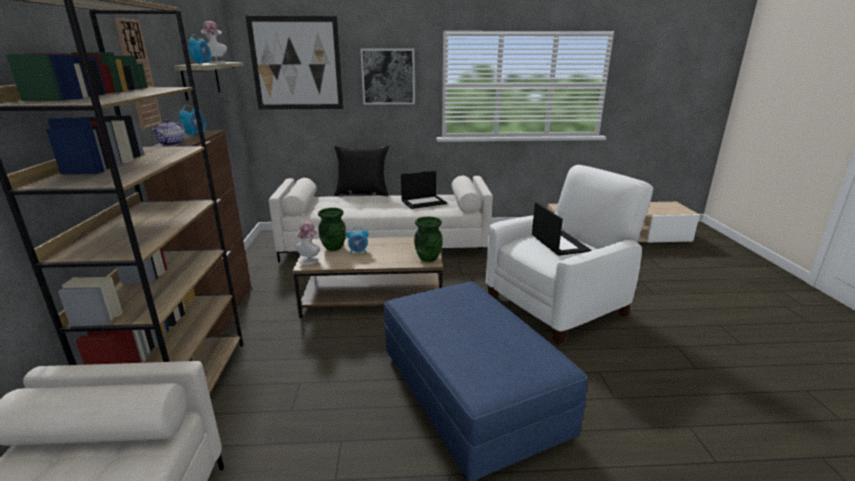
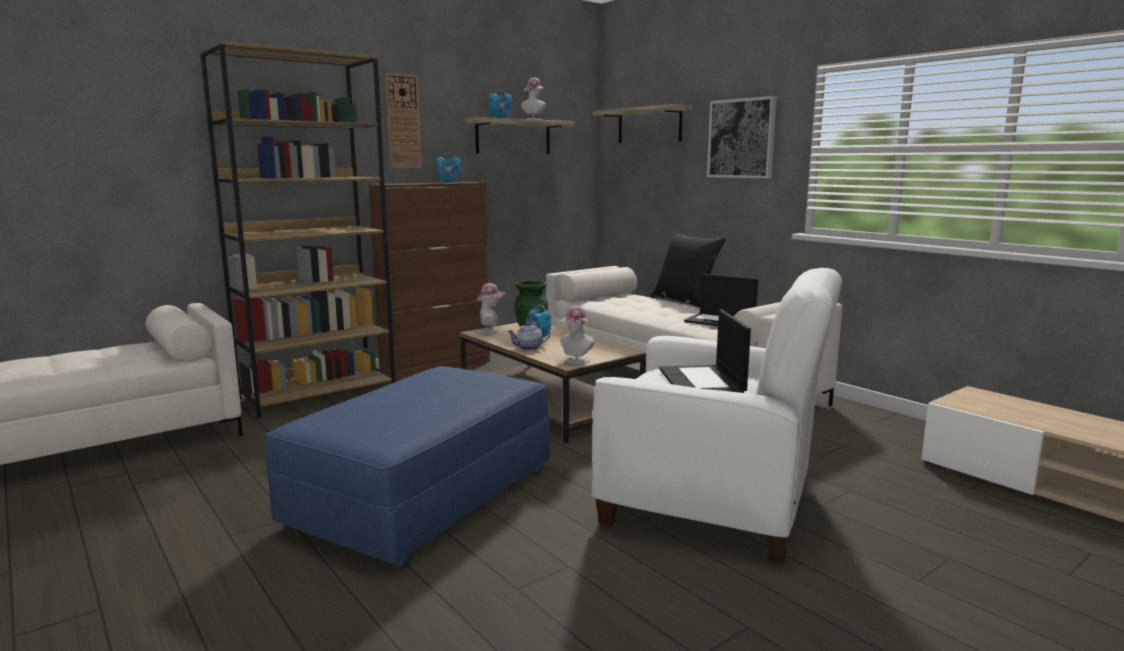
camera: 55 degrees right, 10 degrees down
(172, 144) = (406, 183): teapot -> teapot (529, 348)
(296, 64) = (649, 125): picture -> shelf
(428, 258) = (575, 361): green vase -> hat
(559, 243) = (702, 381): laptop -> laptop turned 135 degrees clockwise

